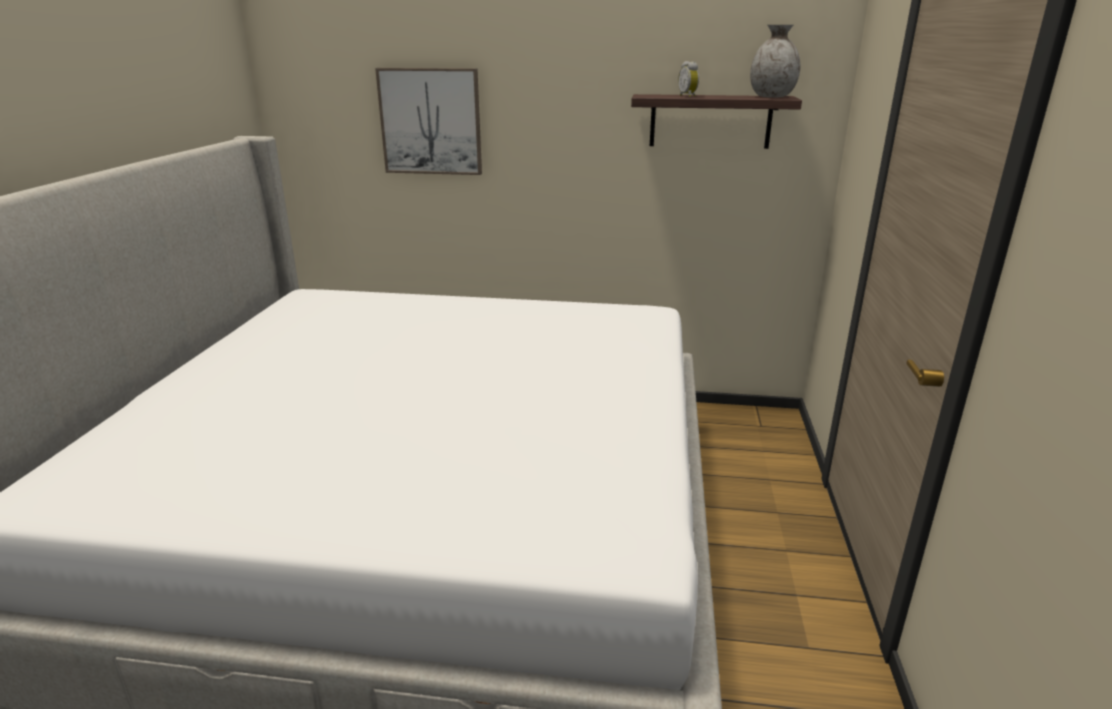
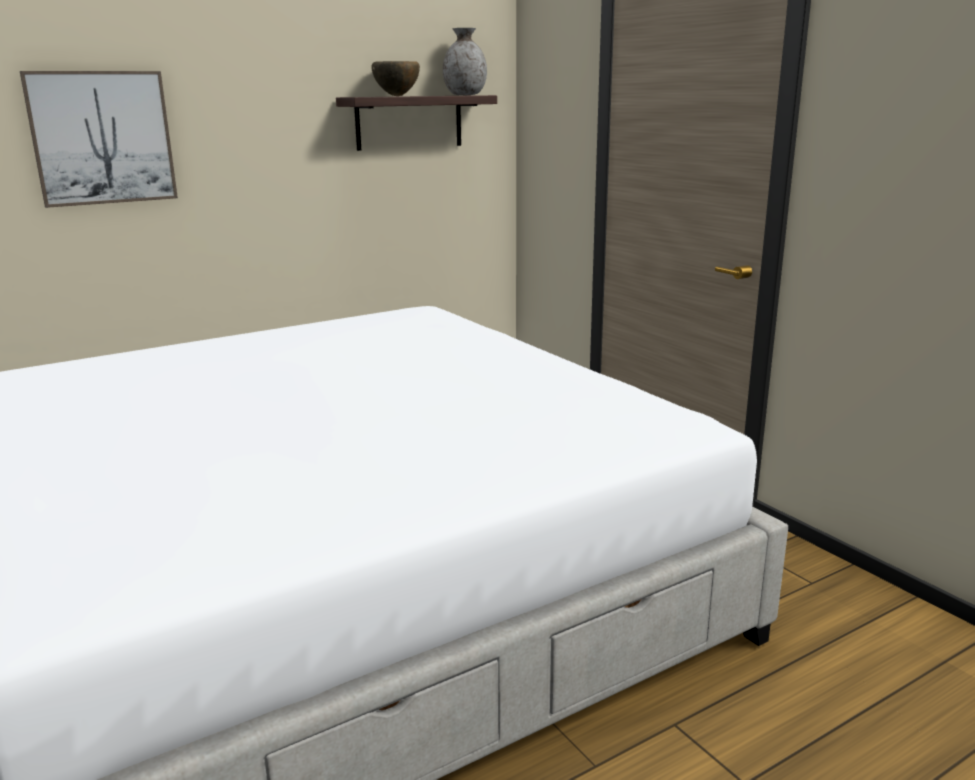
camera: 40 degrees left, 5 degrees down
(688, 96) = (397, 96): alarm clock -> brown bowl

